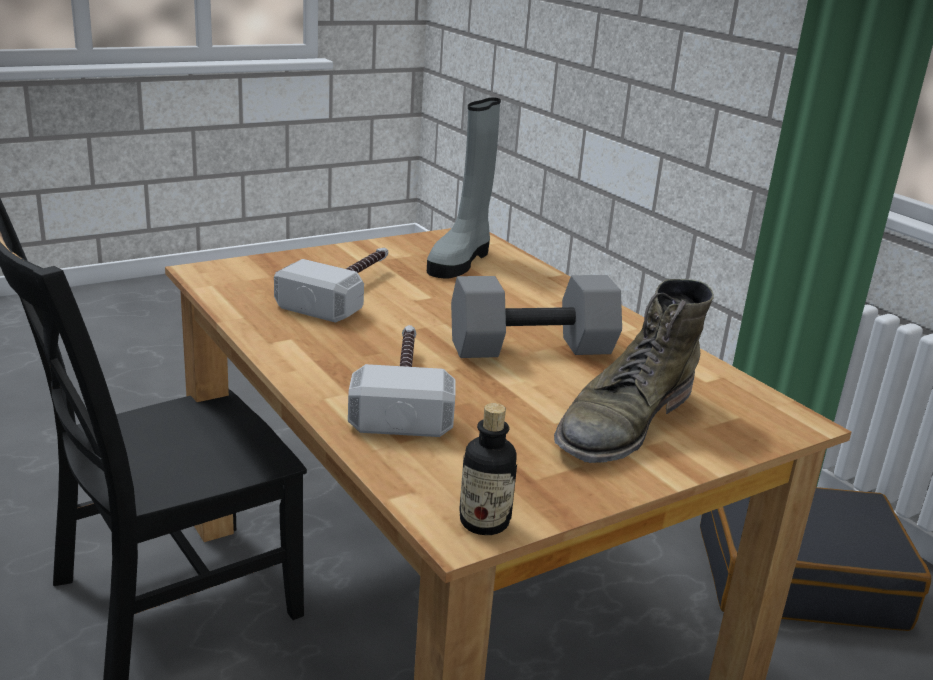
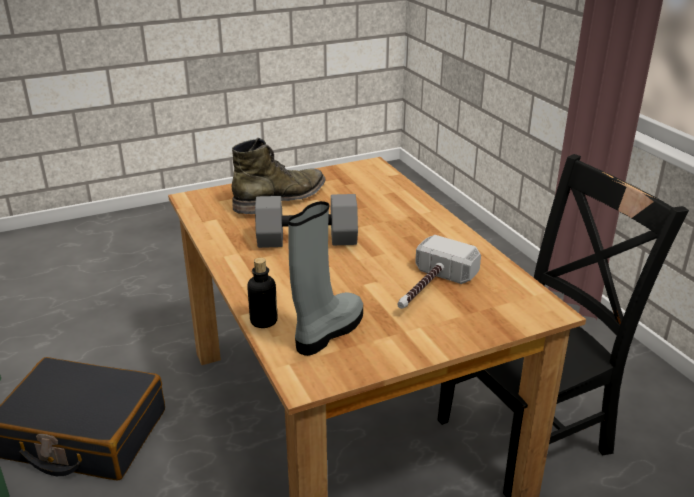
camera: 170 degrees left, 5 degrees up
(404, 390) = (389, 214): hammer -> none
(484, 522) = (363, 166): bottle -> bottle (263, 321)

